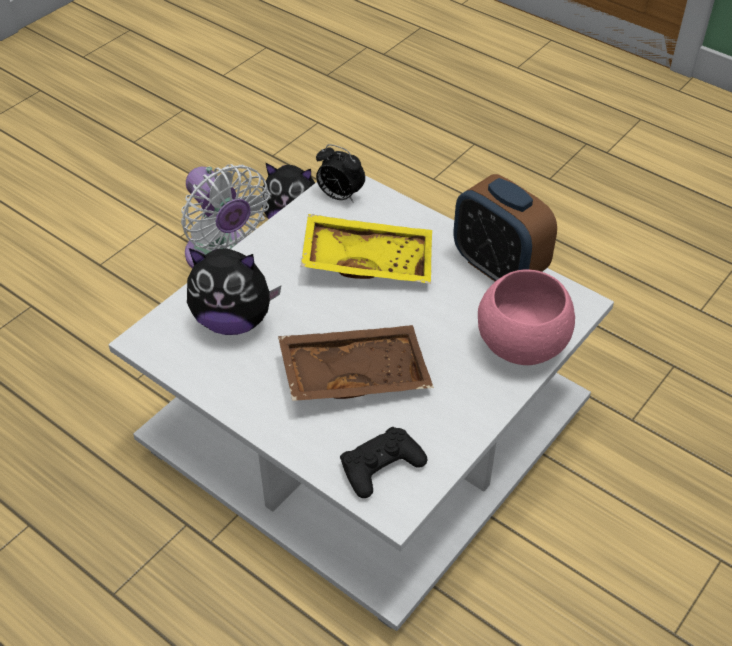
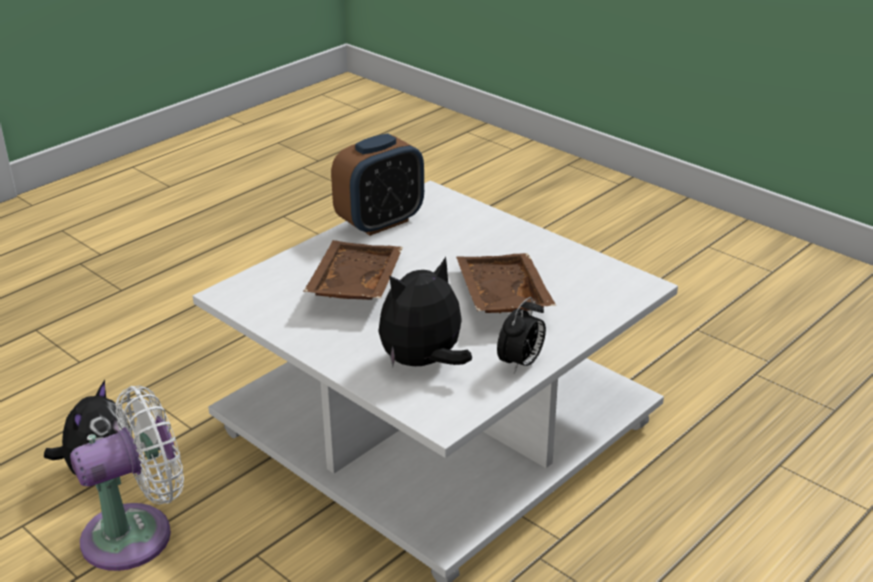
camera: 85 degrees left, 15 degrees down
(233, 321) = (423, 363): plush toy -> plush toy turned 135 degrees counterclockwise
(339, 196) = (250, 297): alarm clock -> alarm clock (521, 363)
(368, 260) = (353, 284): yellow tray -> brown tray
(381, 466) = (603, 289): black game controller -> none
(520, 345) = (474, 220): pink bowl -> none

